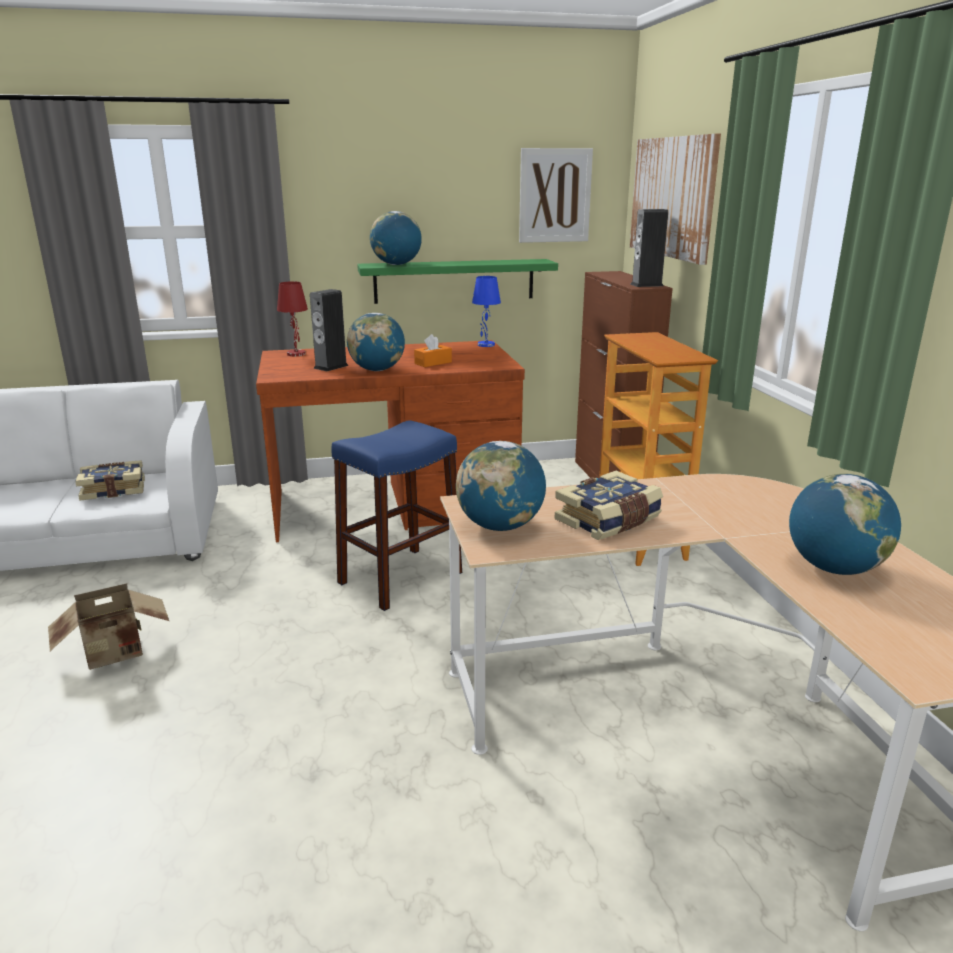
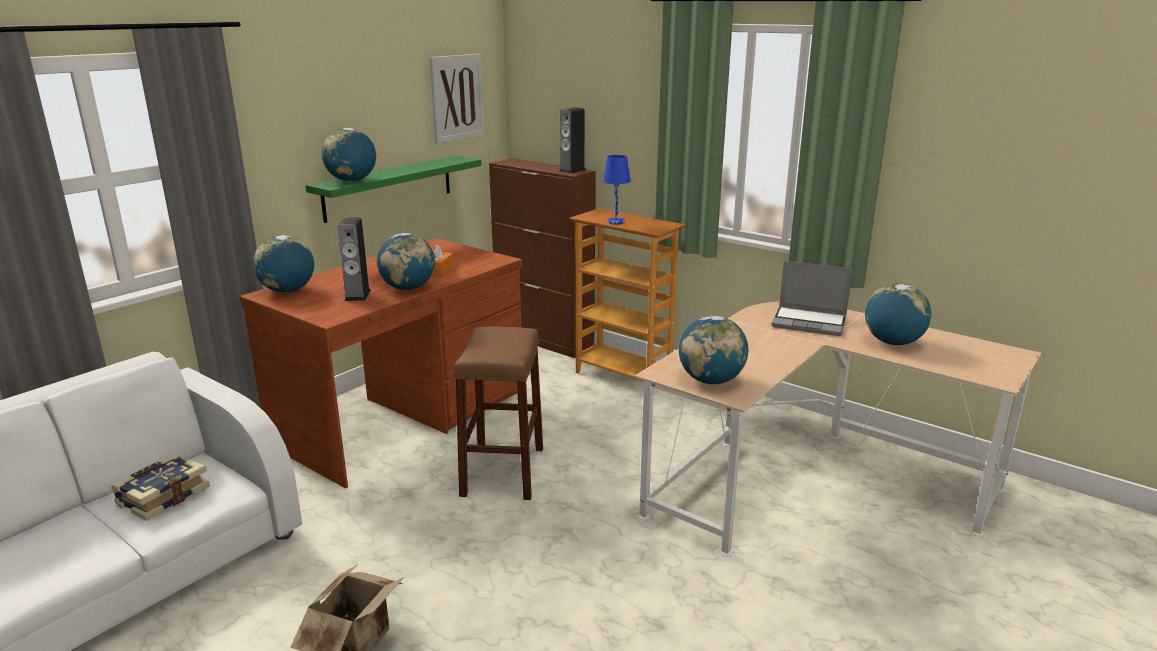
camera: 40 degrees left, 0 degrees up
(296, 354) = (288, 291): red table lamp -> globe
(400, 578) = (503, 471): blue stool -> brown stool
(486, 345) = (443, 244): blue table lamp -> blue table lamp (616, 222)
(609, 521) = (757, 355): book -> none
(672, 197) = (577, 96): picture -> none
(758, 511) = (810, 322): none -> laptop

